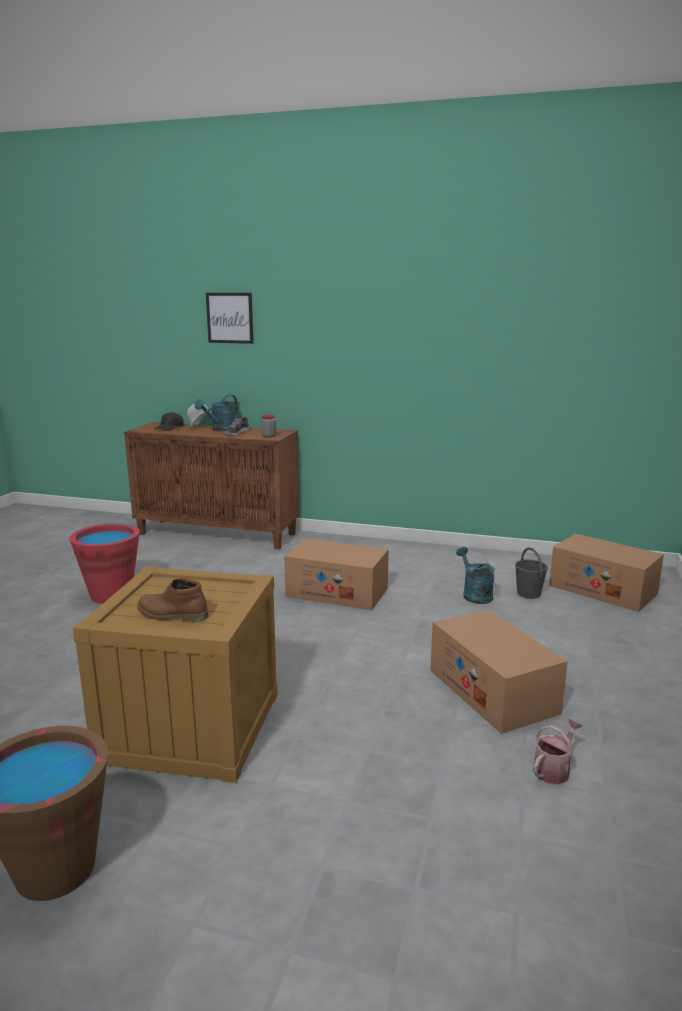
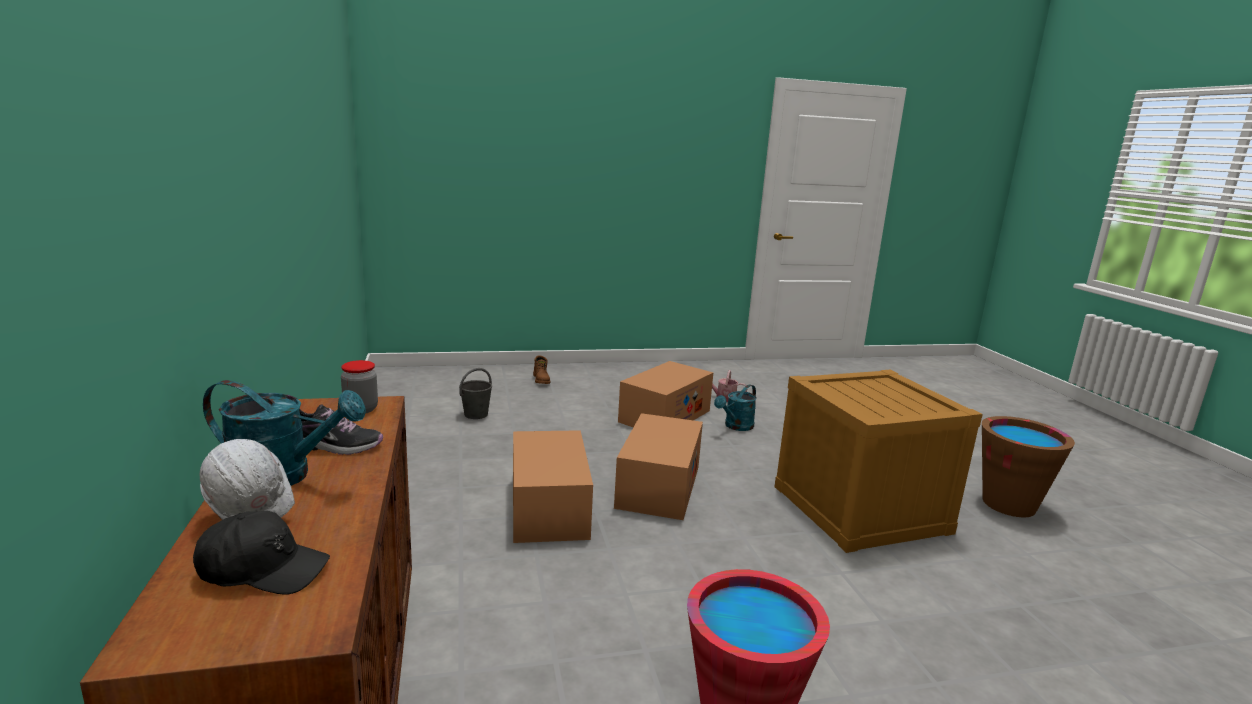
camera: 120 degrees left, 0 degrees up
(171, 615) = (899, 395): brown boot -> brown boot (541, 380)
(230, 318) = (149, 142): picture -> none
(474, 594) = (496, 436): turquoise watering can -> turquoise watering can (736, 426)
(602, 589) = (445, 389): cardboard box -> cardboard box (658, 486)

